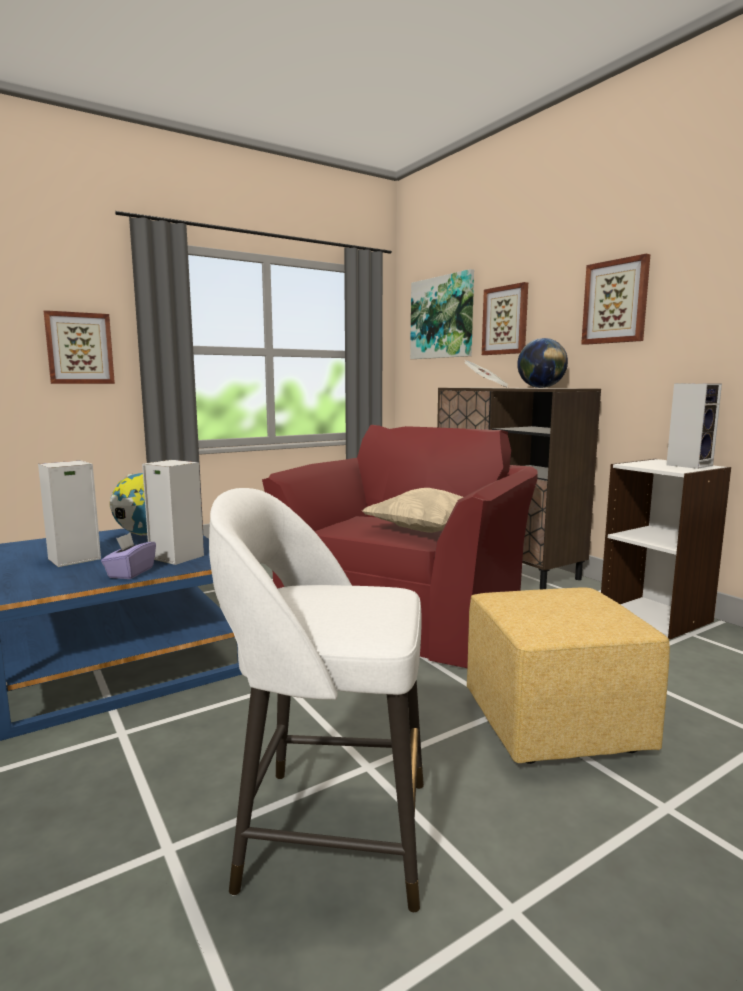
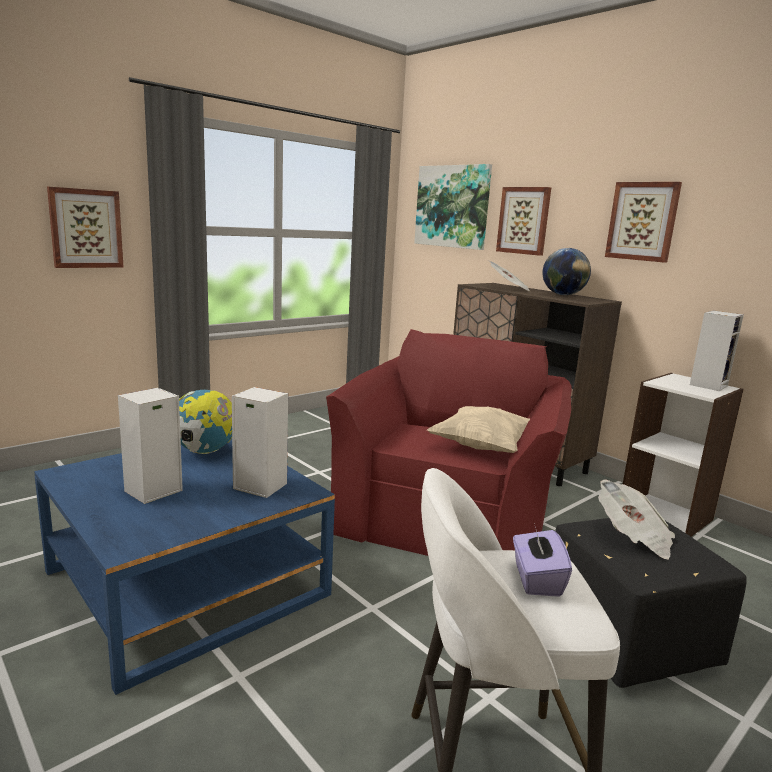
camera: 10 degrees left, 5 degrees up
(130, 573) = (228, 511): purple tissue box -> purple tissue box (536, 579)
(549, 603) = (633, 537): none -> newspaper
(553, 723) = (627, 639): yellow ottoman -> black ottoman

